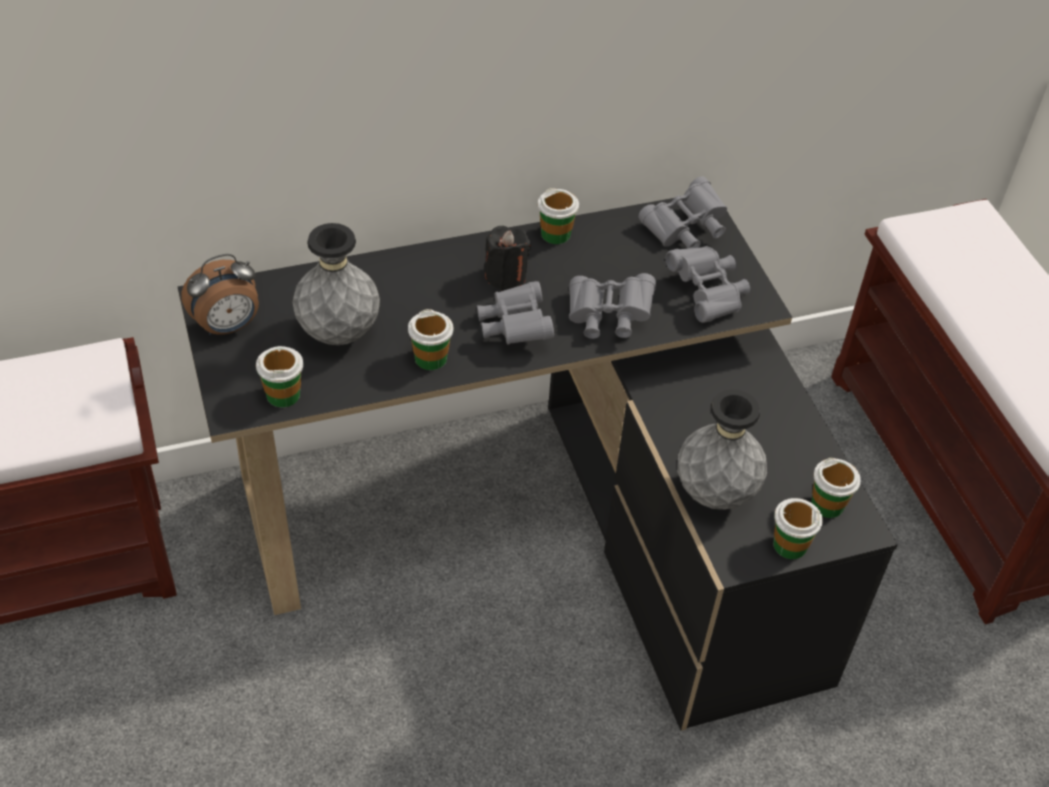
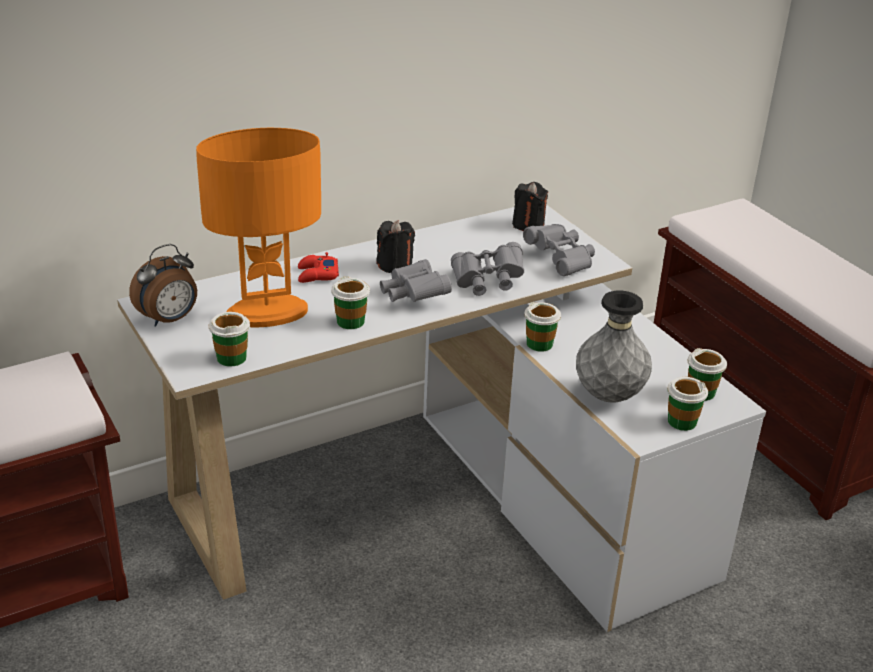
camera: 10 degrees left, 15 degrees down
(338, 334) = (267, 314): grey vase -> orange table lamp
(411, 279) = (317, 274): none -> red game controller
(545, 525) = (444, 500): black desk -> white desk
(555, 234) = (426, 237): cup -> cup (539, 344)
(685, 230) = (528, 225): grey binoculars -> black candle

